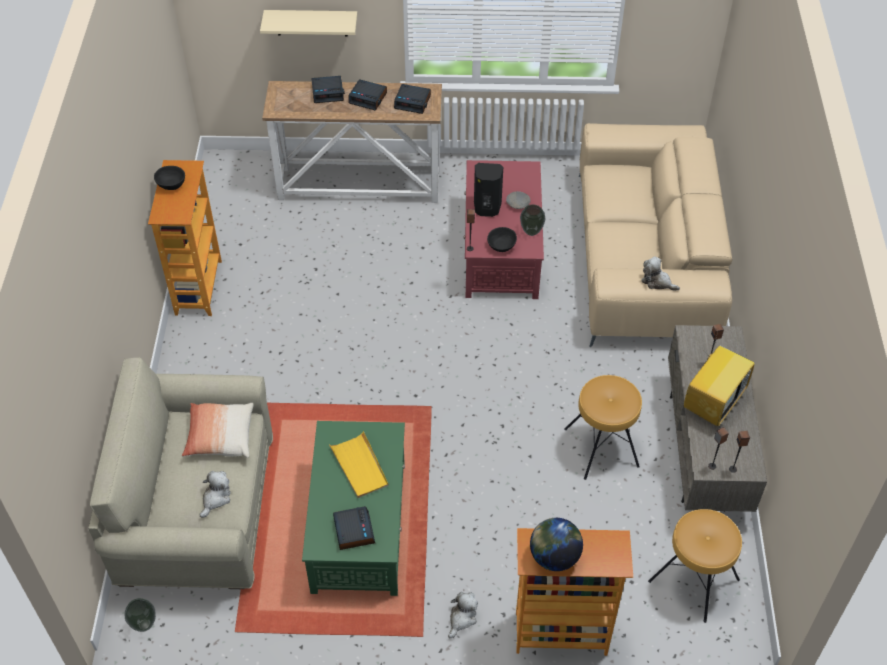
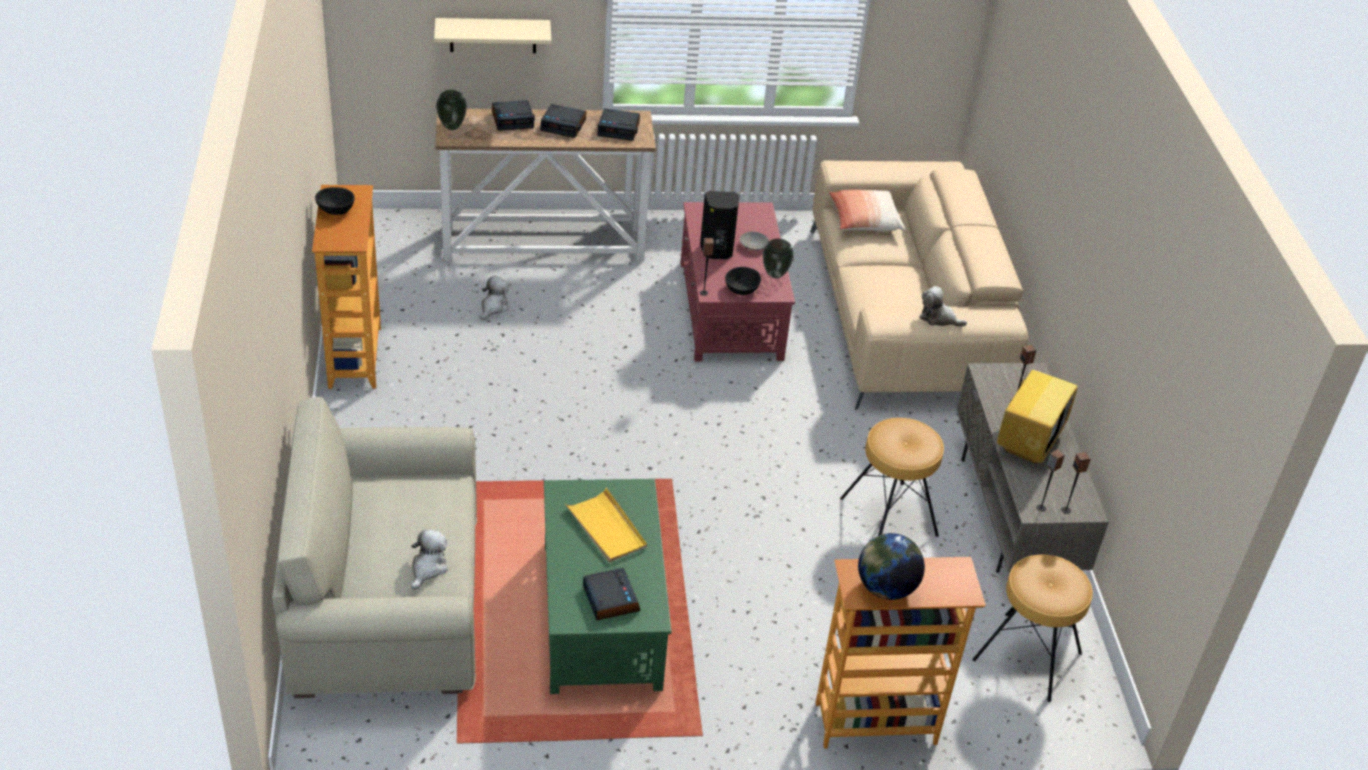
camera: 10 degrees left, 10 degrees down
(144, 624) = (334, 740): vase -> vase (452, 126)
(220, 437) = (423, 500): pillow -> pillow (864, 221)
(462, 618) = (749, 712): plush toy -> plush toy (493, 307)

